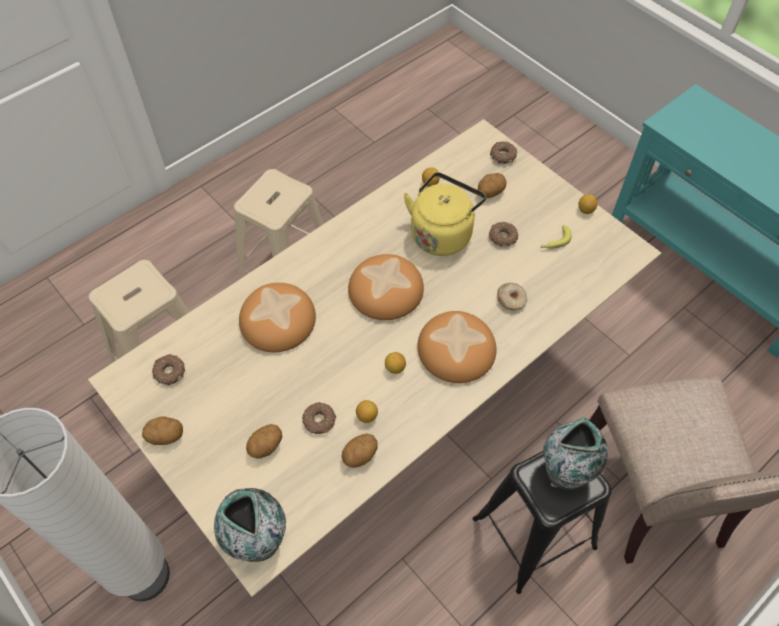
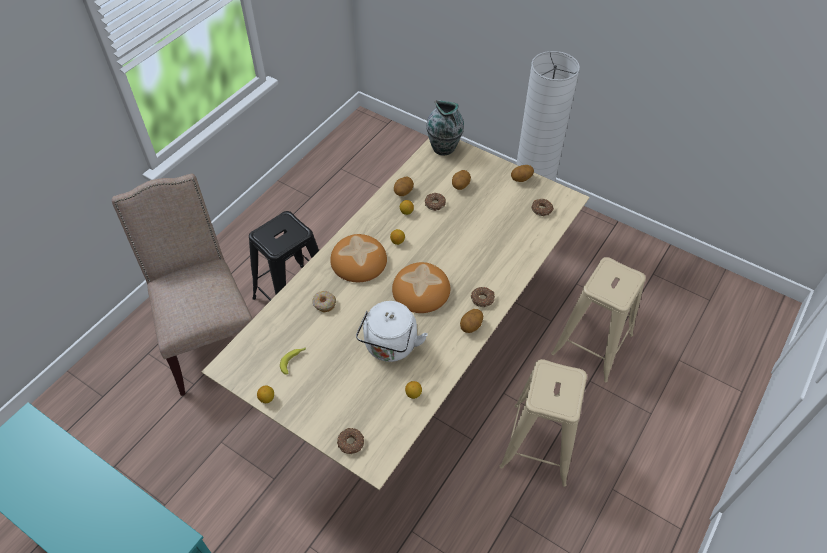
camera: 165 degrees right, 5 degrees down
(277, 319) = (490, 254): bread -> none
(442, 233) = (390, 347): yellow kettle -> white kettle
(490, 192) = (356, 397): potato -> potato (471, 326)
(502, 237) = (339, 354): donut -> donut (483, 299)
(566, 472) = (277, 238): vase -> none

